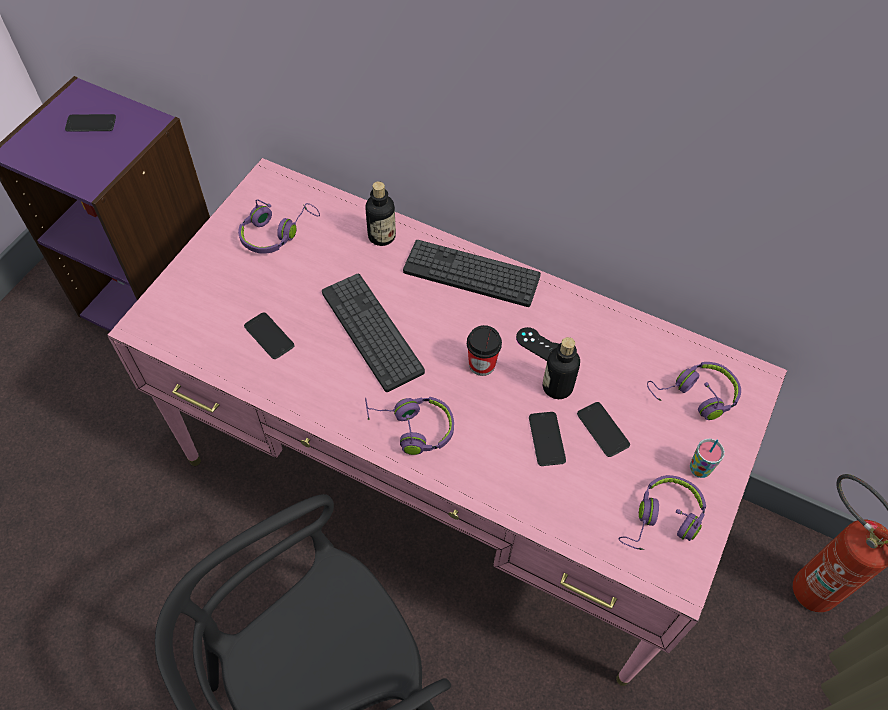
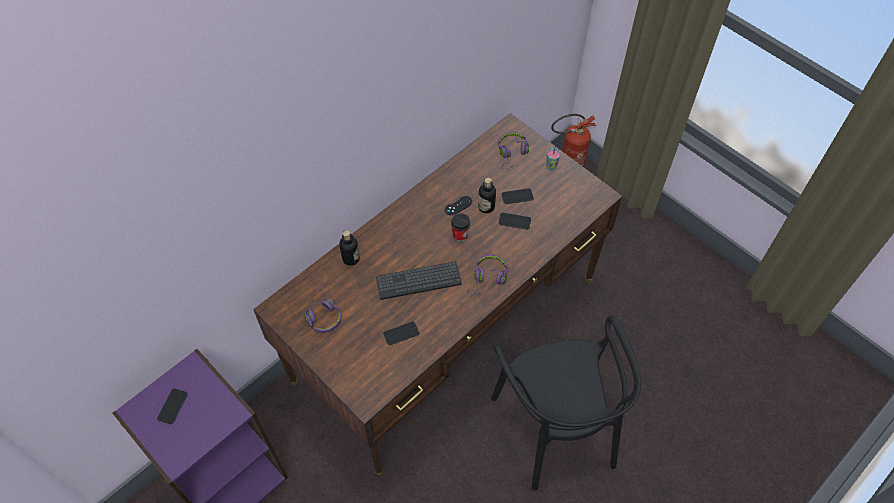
camera: 70 degrees left, 0 degrees up
(442, 479) = (446, 329): pink desk -> brown desk
(471, 274) = (398, 222): keyboard -> none
(662, 520) = (572, 191): purple headphones -> none

